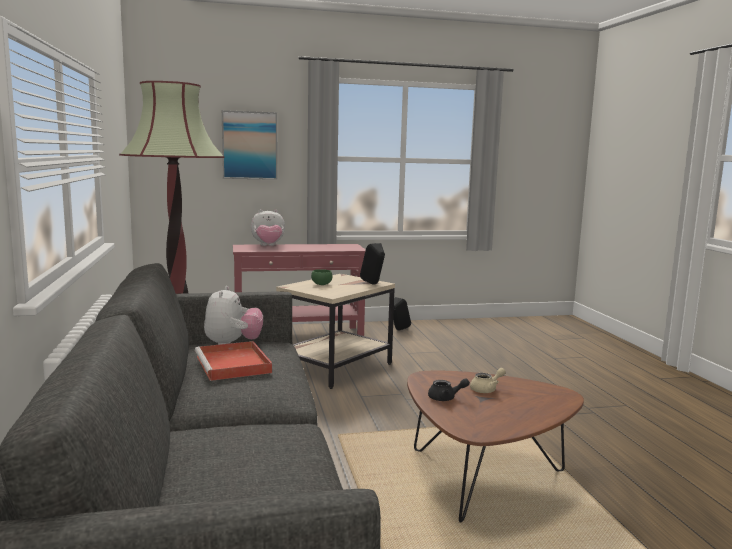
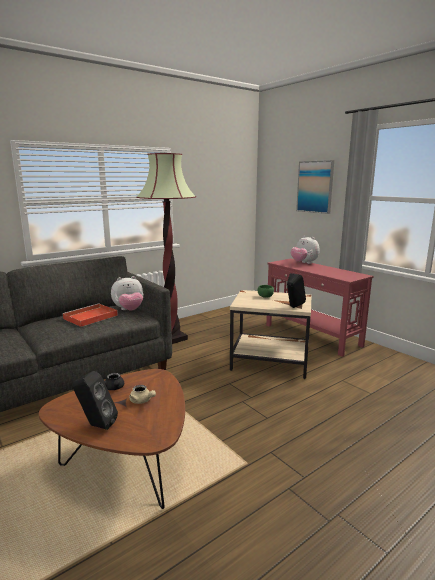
camera: 65 degrees right, 5 degrees up
(398, 330) = (390, 363): black speaker -> black speaker (96, 425)

